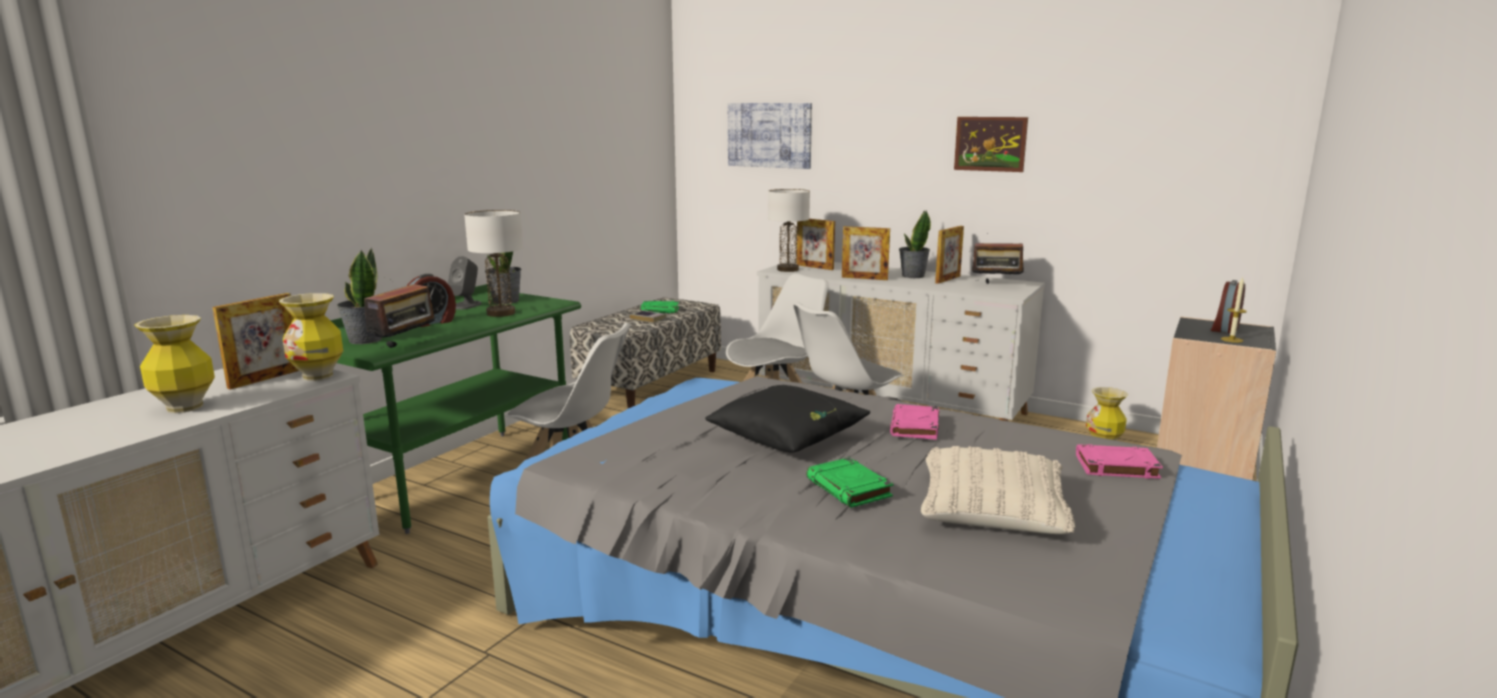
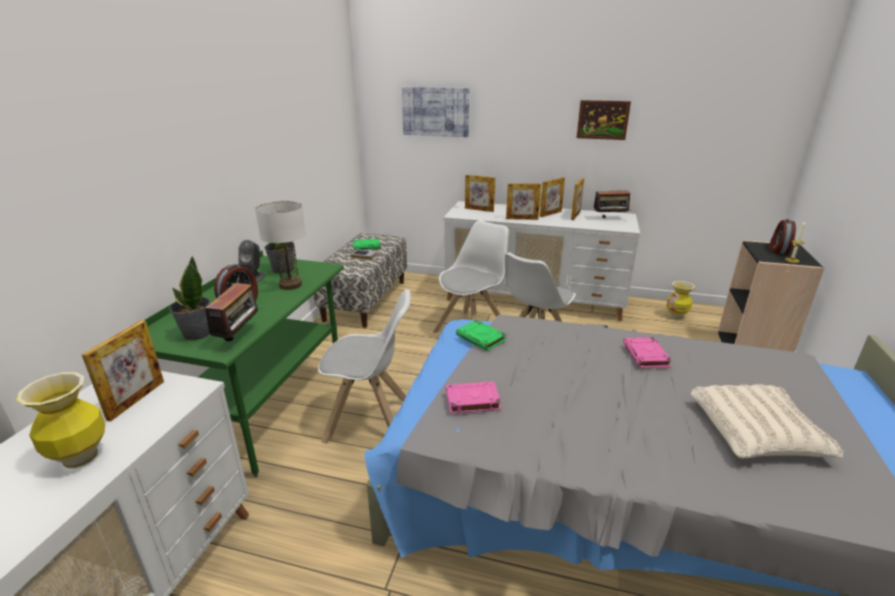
camera: 15 degrees left, 10 degrees up
(318, 376) = (186, 388): vase -> none
(787, 269) = (463, 213): table lamp -> none
(787, 438) = (570, 379): black pillow -> none
(849, 488) = (657, 430): green book -> green book (481, 338)
(912, 276) = (550, 214): potted plant -> picture frame
(1115, 467) = (790, 375): pink book -> pink book (472, 400)

